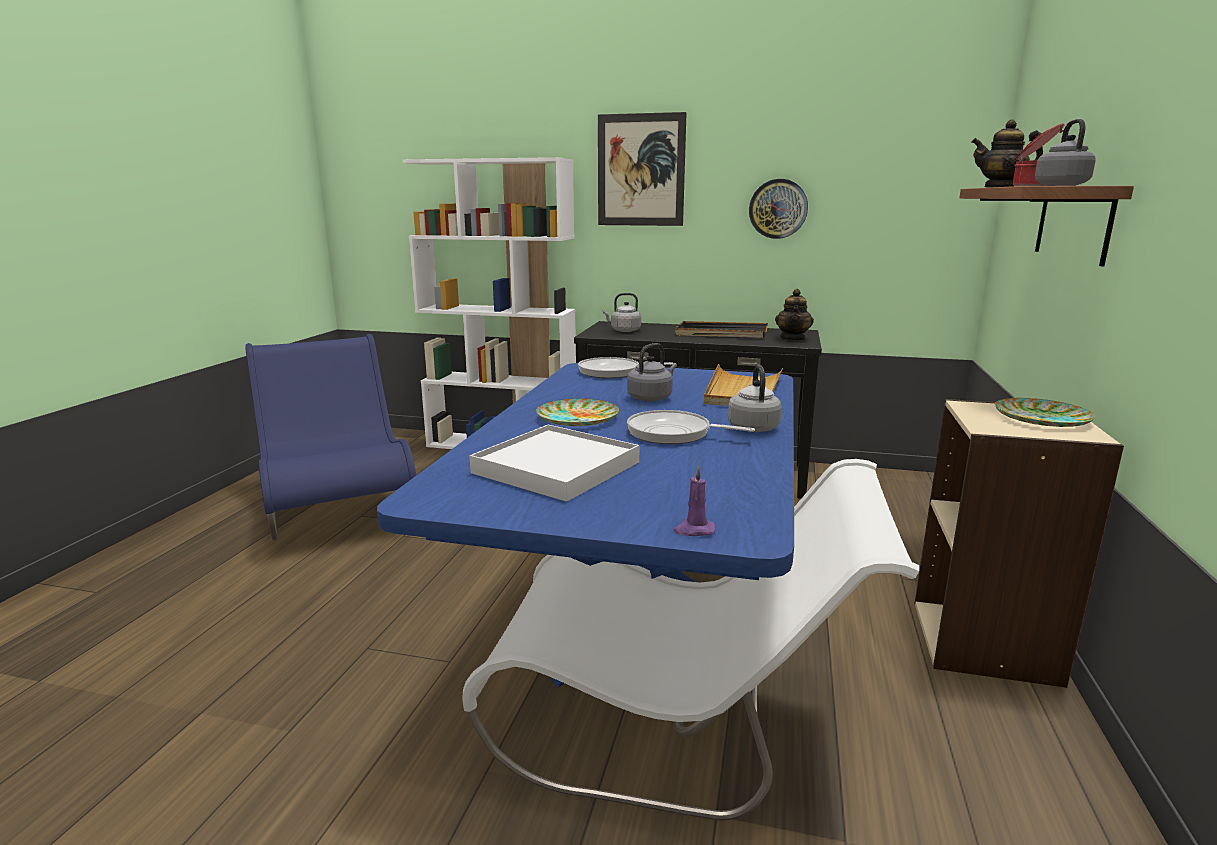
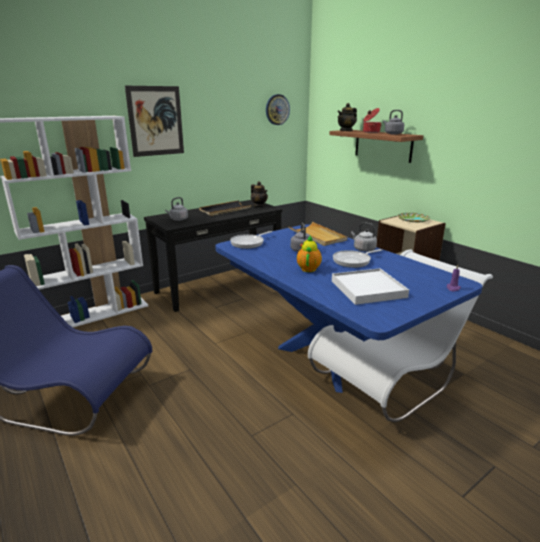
camera: 50 degrees left, 5 degrees up
(577, 418) = (309, 268): plate -> teapot
(778, 209) = (229, 140): wall clock -> wall clock (277, 109)

